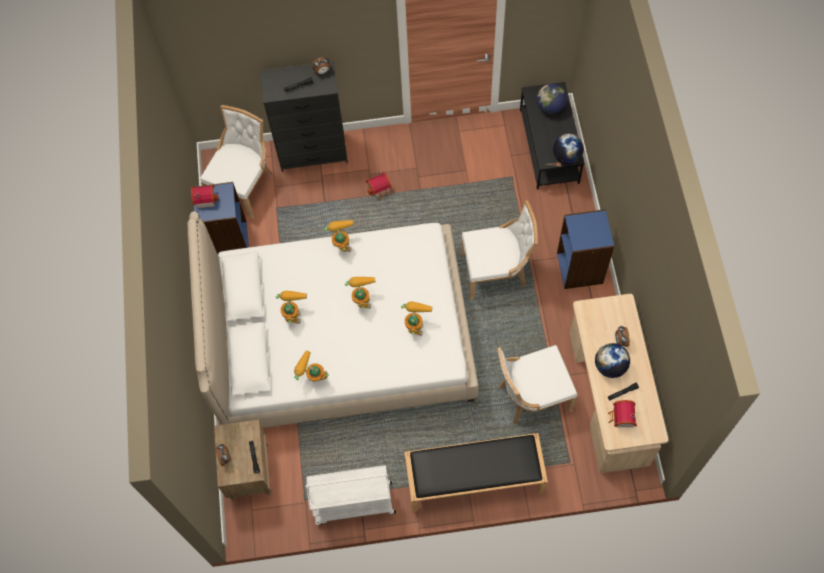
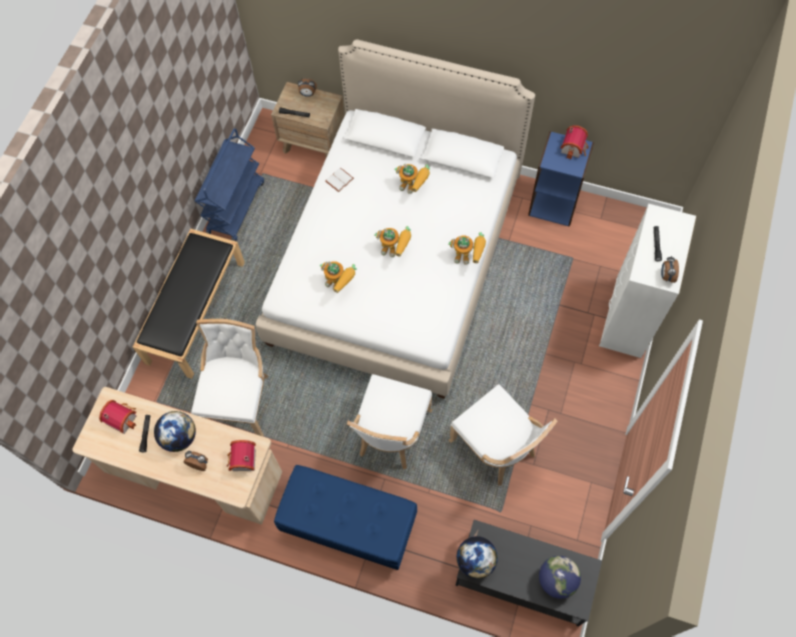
camera: 115 degrees right, 0 degrees up
(244, 186) = (613, 239): white chair -> white chair (496, 448)
(312, 377) = (339, 179): toy robot -> white book
(313, 152) = (628, 318): black dresser -> white dresser
(353, 504) = (236, 207): white cart -> blue cart
(380, 189) = (549, 364): toy house -> toy house (242, 461)
(580, 268) = (348, 525): blue bookcase -> blue bench

